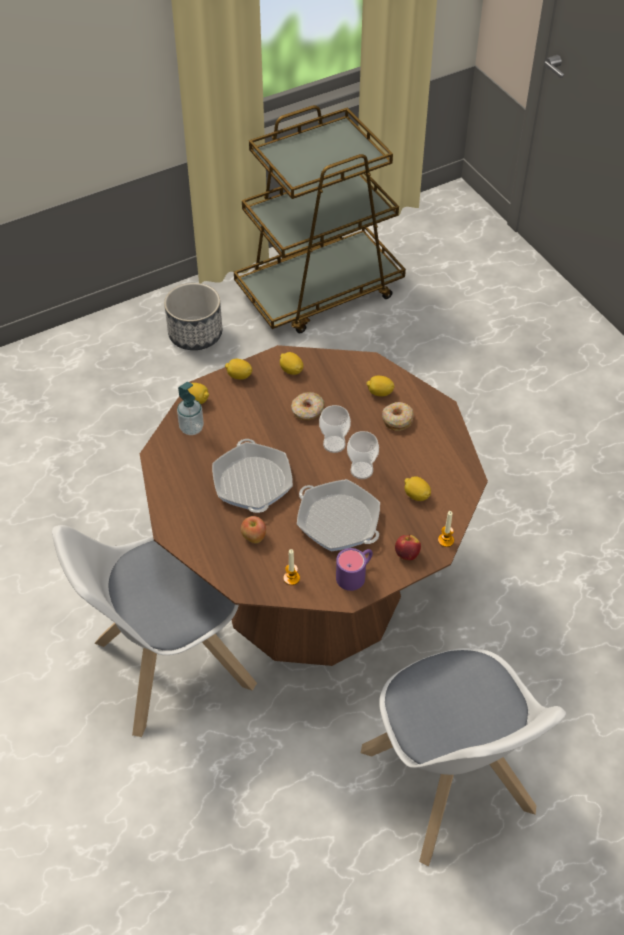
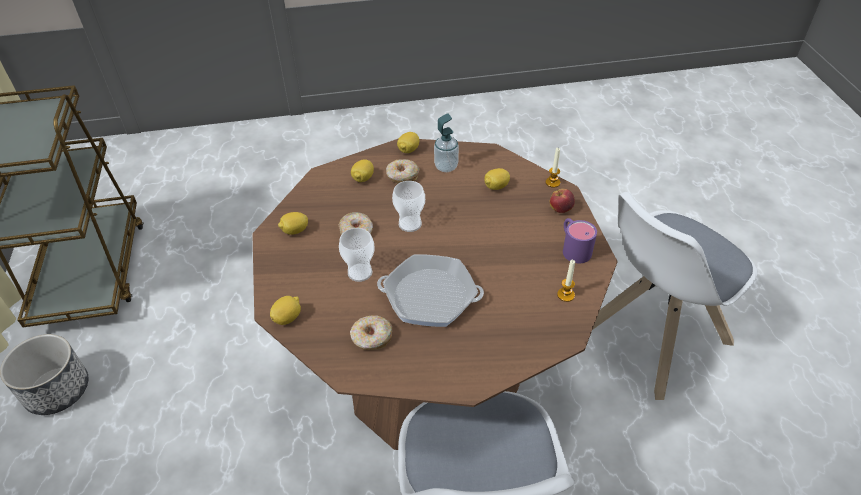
camera: 70 degrees left, 5 degrees down
(191, 428) = (326, 331): soap dispenser -> soap dispenser (446, 167)
(195, 457) = (371, 338): none -> donut
(239, 376) = (275, 273): lemon -> lemon (408, 150)
(254, 537) = (504, 312): apple -> none
(338, 521) = (506, 244): frying pan -> none
(361, 470) = (451, 213): cup -> cup (360, 272)
(449, 785) = (651, 338): chair -> chair turned 150 degrees clockwise

